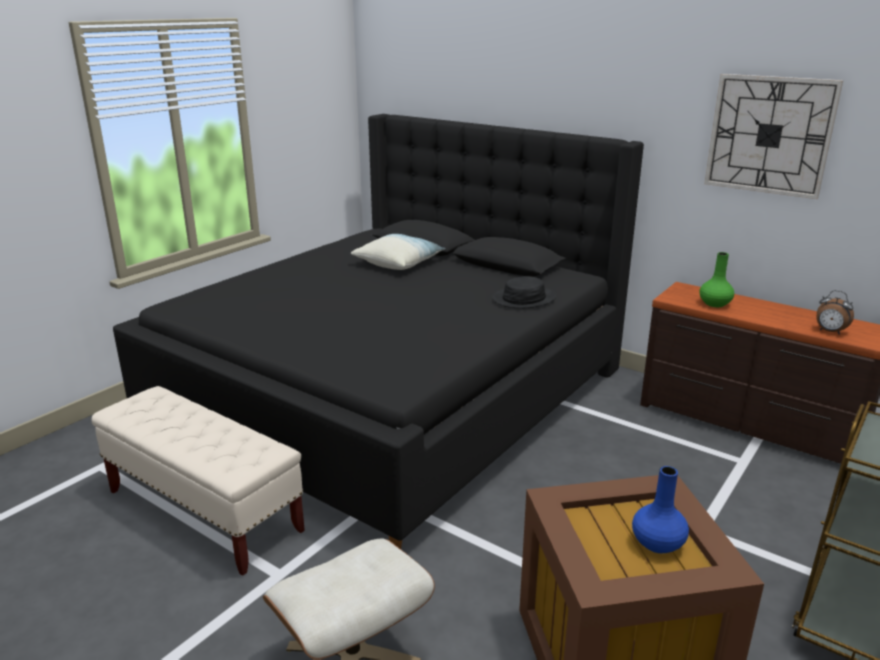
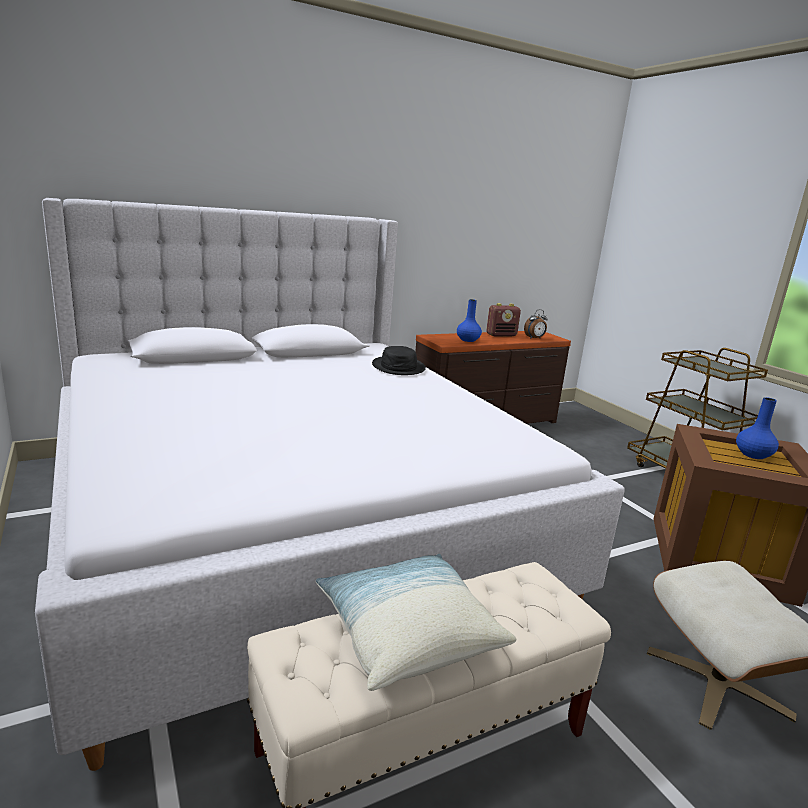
camera: 65 degrees left, 5 degrees down
(394, 394) = (292, 522): black bed -> white bed
(399, 263) = (228, 374): pillow -> pillow (407, 634)
(715, 304) = (468, 340): green vase -> blue vase
(769, 135) = (468, 210): wall clock -> none
(791, 313) = (501, 335): none -> radio

